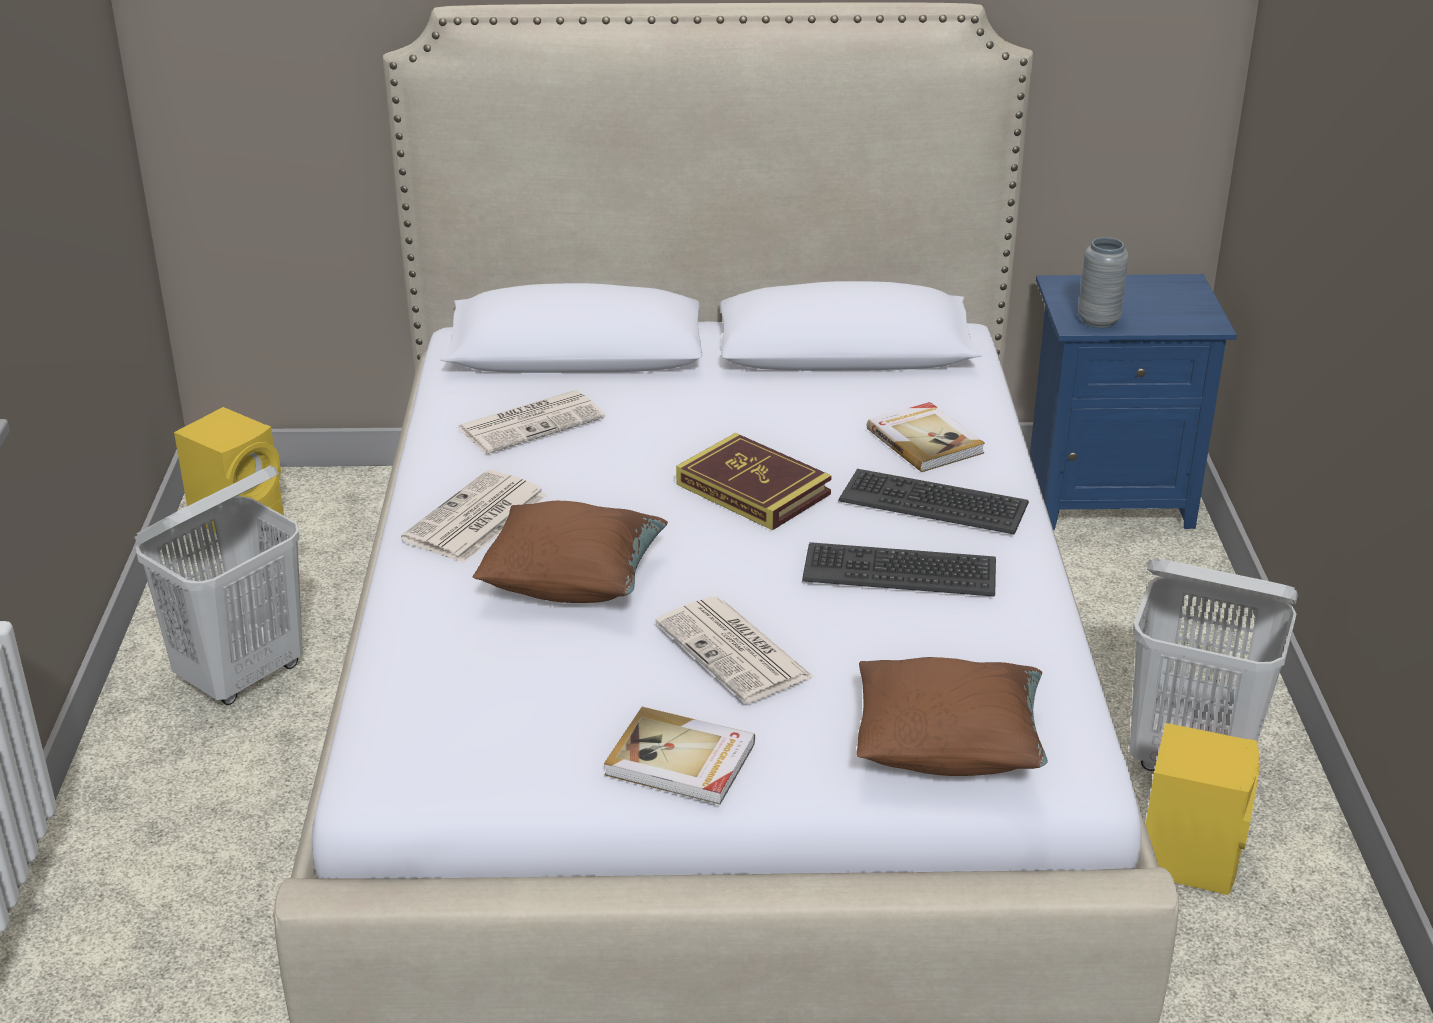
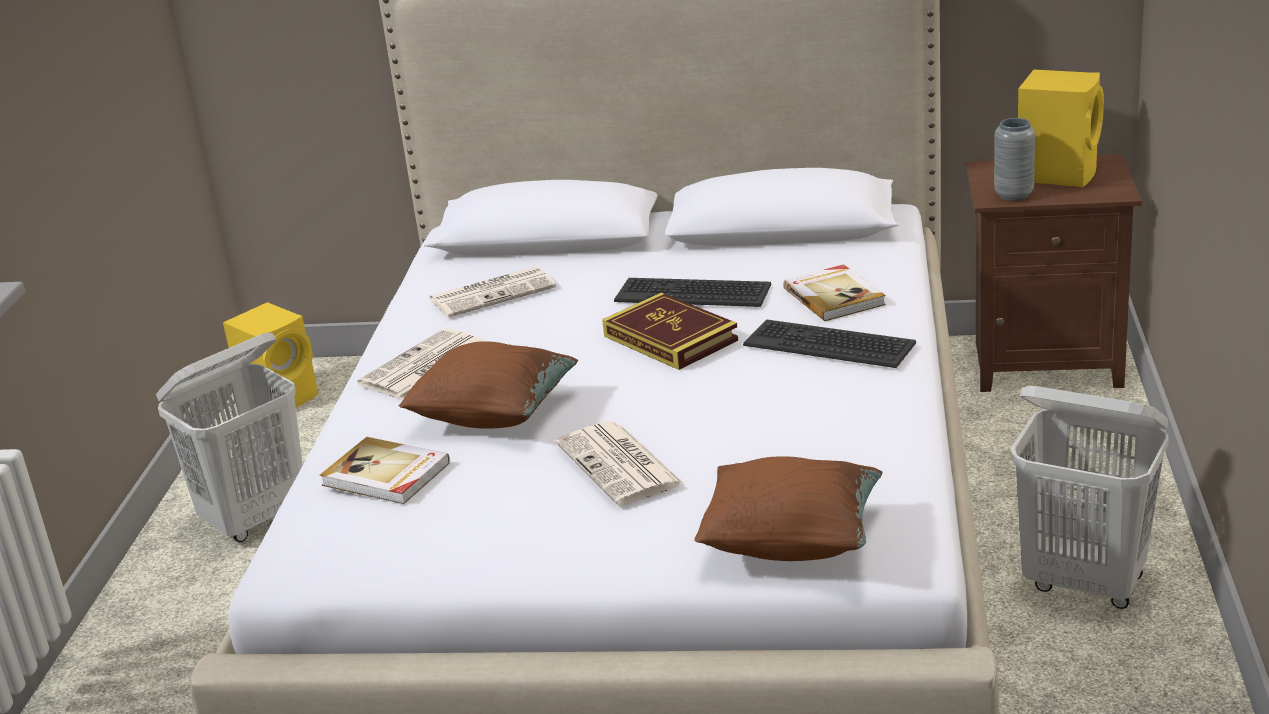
camera: 10 degrees right, 5 degrees down
(680, 761) = (549, 552): book -> book (386, 475)
(900, 570) = (785, 399): keyboard -> keyboard (693, 293)
(1107, 496) = (1045, 363): blue nightstand -> brown nightstand
(1189, 857) = (1069, 665): yellow speaker -> yellow speaker (1058, 173)

